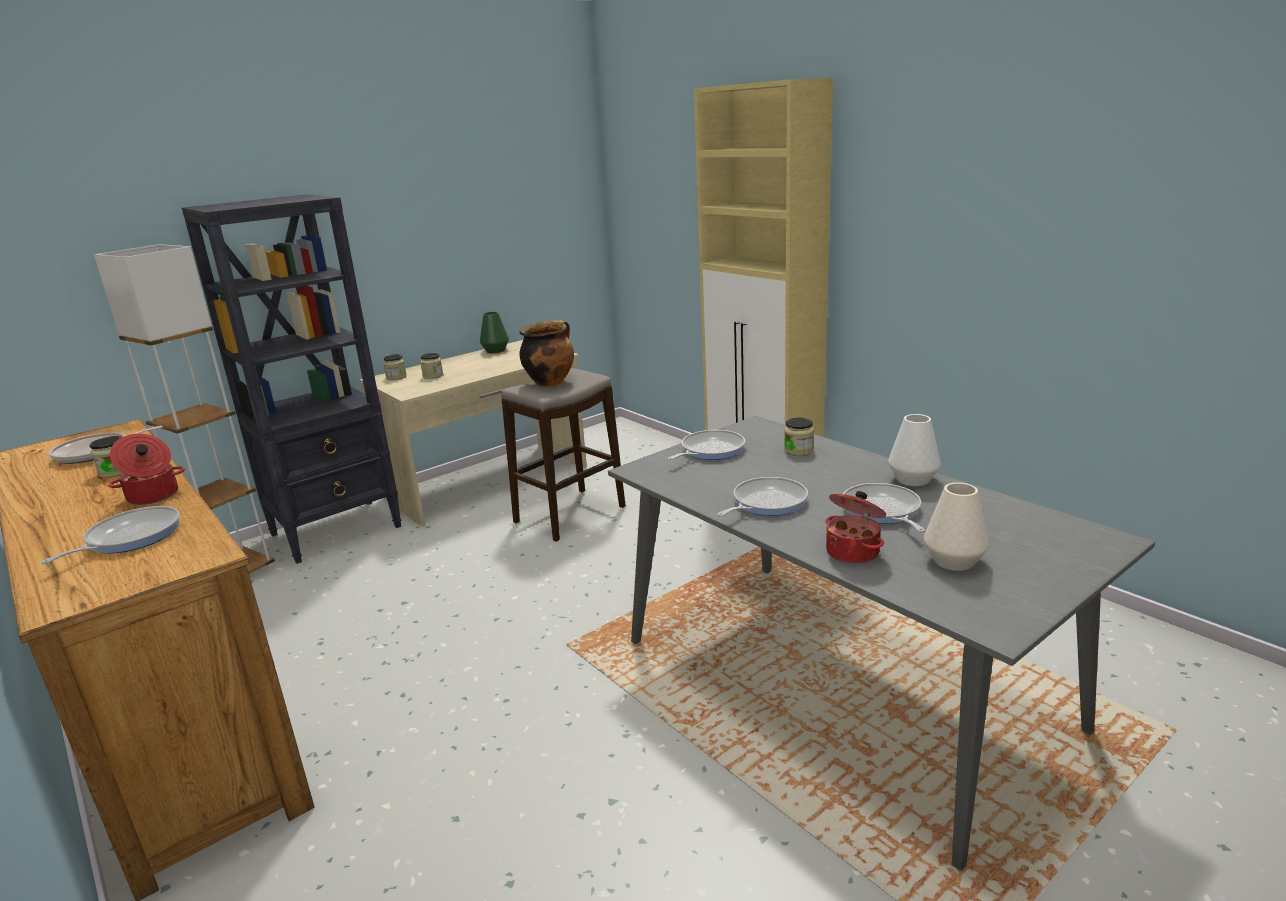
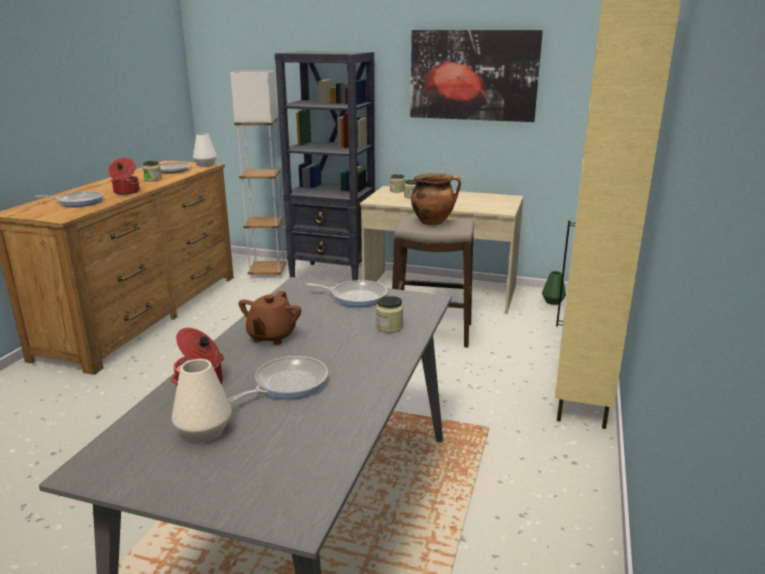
camera: 55 degrees right, 0 degrees up
(443, 208) = (473, 75): none -> picture
(495, 350) = (482, 195): green vase -> green vase (552, 301)
(766, 503) = (271, 336): frying pan -> brown teapot
(913, 479) = (369, 386): white vase -> white vase (205, 165)

